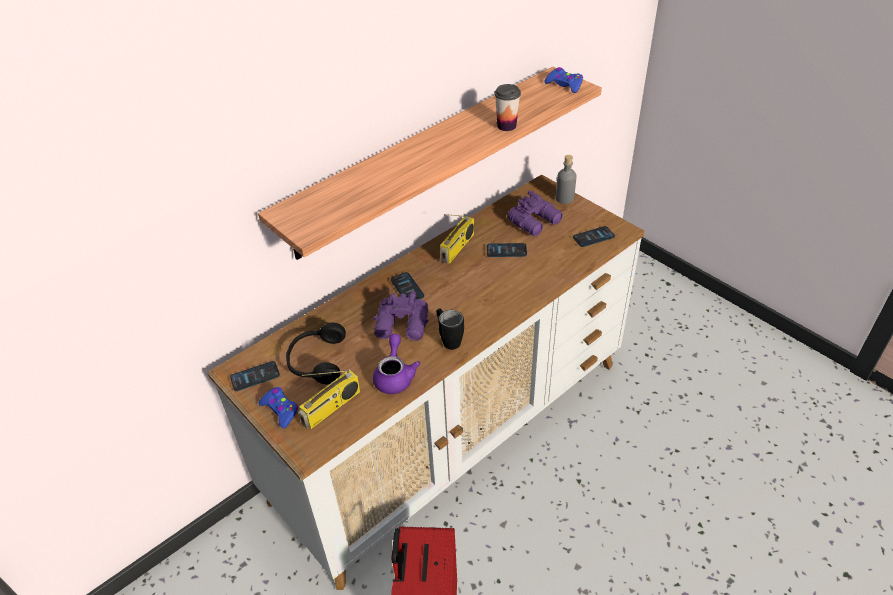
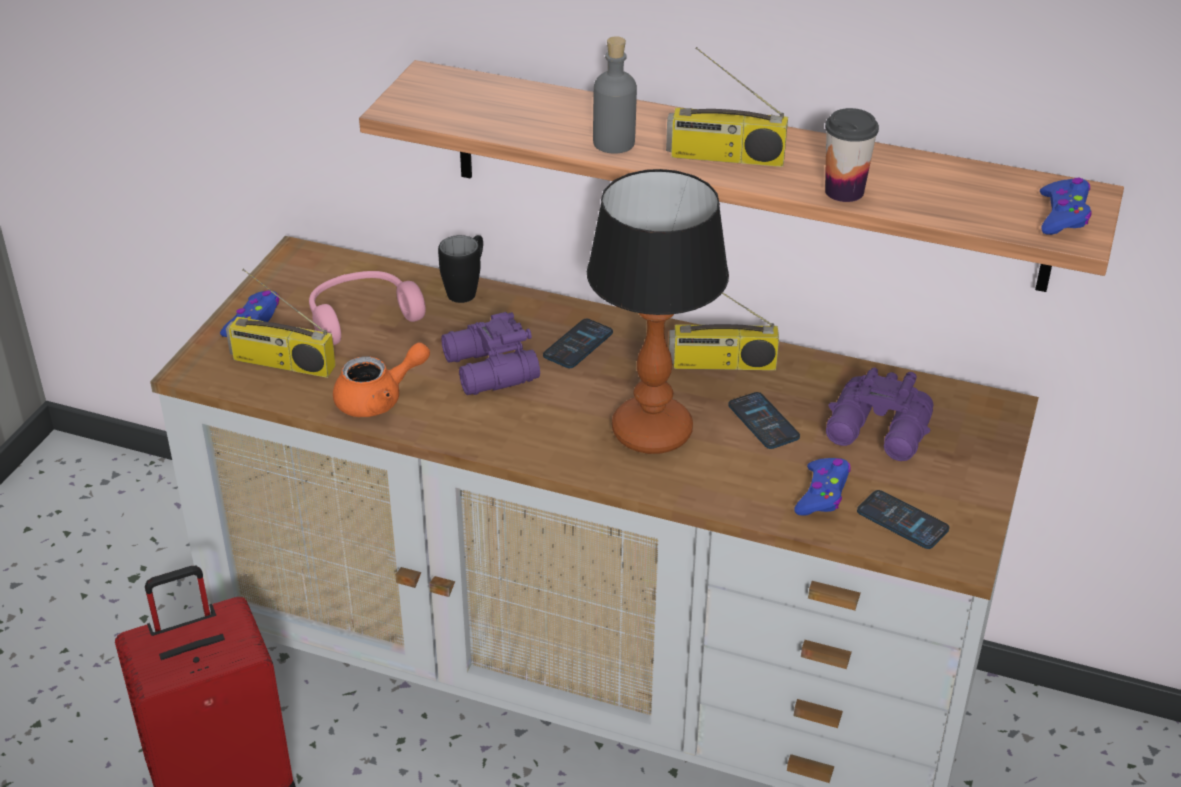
camera: 60 degrees right, 5 degrees down
(255, 376) = (300, 276): phone -> none
(316, 361) = (361, 316): black headphones -> pink headphones
(395, 376) = (379, 399): purple teapot -> orange teapot
(448, 339) = (492, 427): black mug -> black mug (467, 289)
(451, 146) = (724, 157): none -> radio
(490, 286) = (654, 432): none -> table lamp
(564, 198) = (989, 449): grey bottle -> grey bottle (614, 143)
(564, 252) = (822, 494): none -> blue game controller

